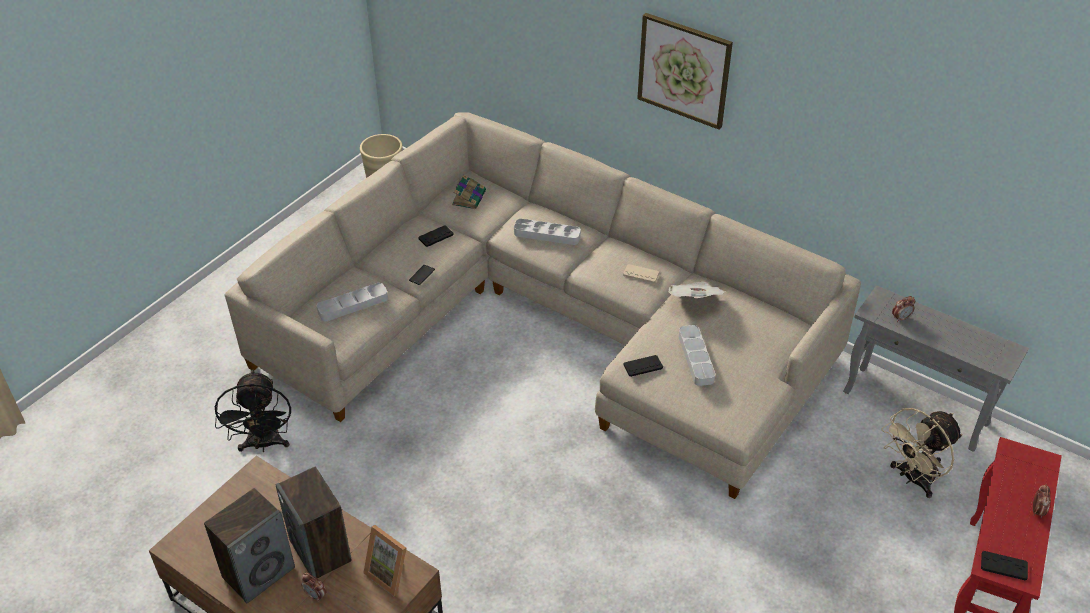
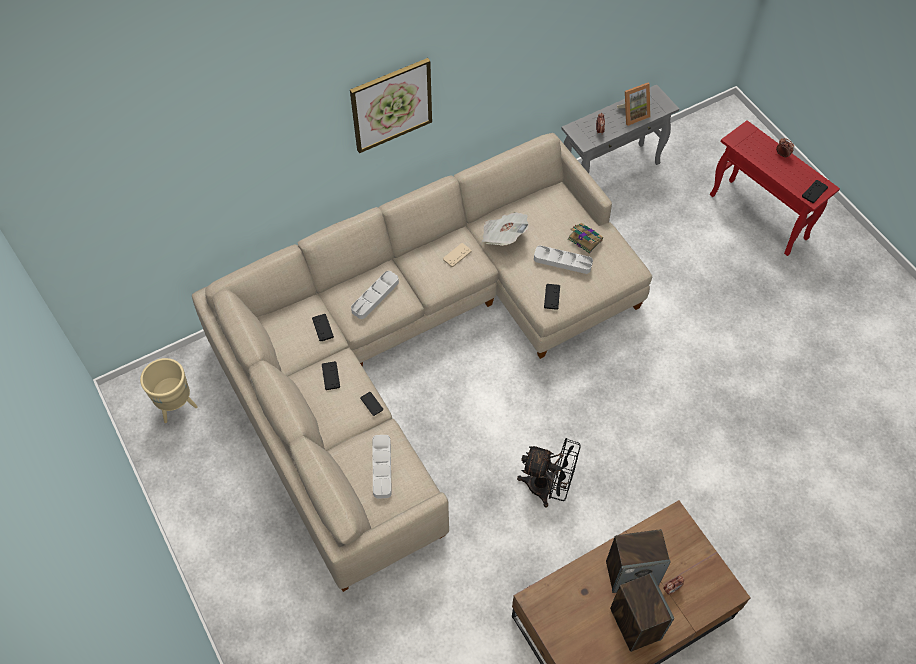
camera: 65 degrees left, 15 degrees up
(264, 444) = (441, 603): black fan -> black fan (548, 487)
(391, 573) = (670, 532): picture frame -> picture frame (633, 114)
(469, 197) = (292, 333): book -> book (584, 239)
(487, 214) = (322, 328): none -> black game controller
(912, 479) = (666, 205): beige fan -> none

